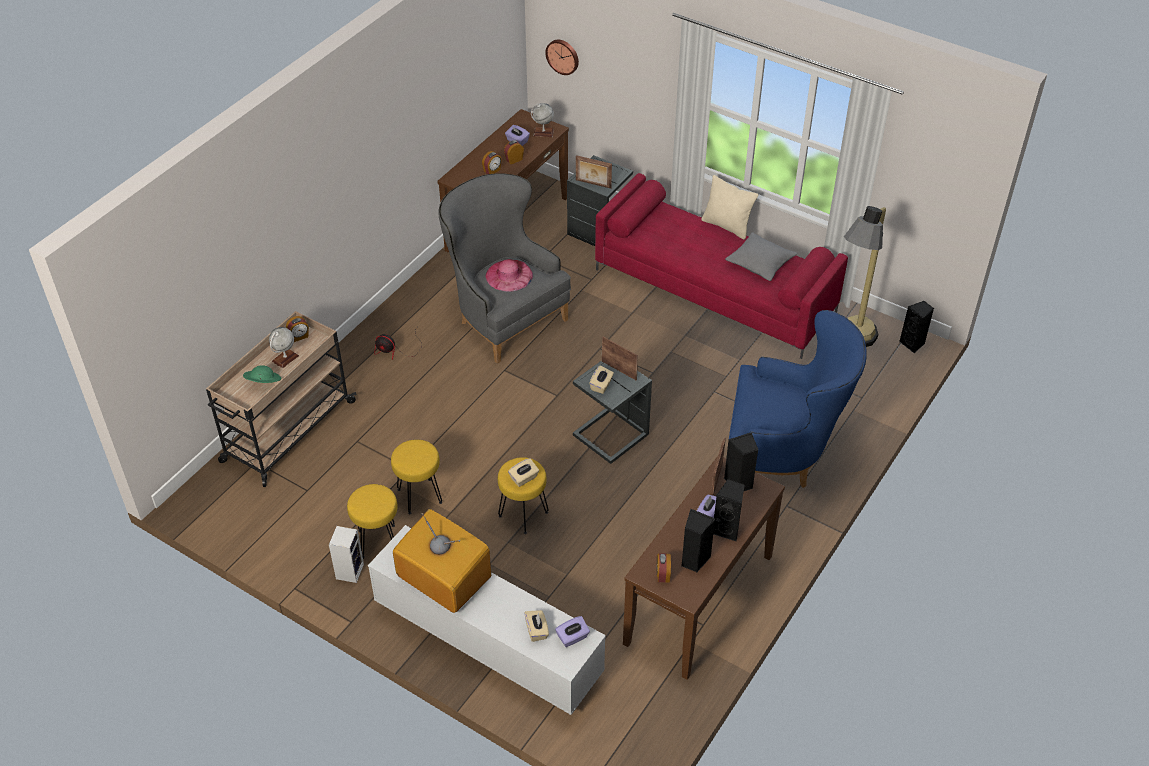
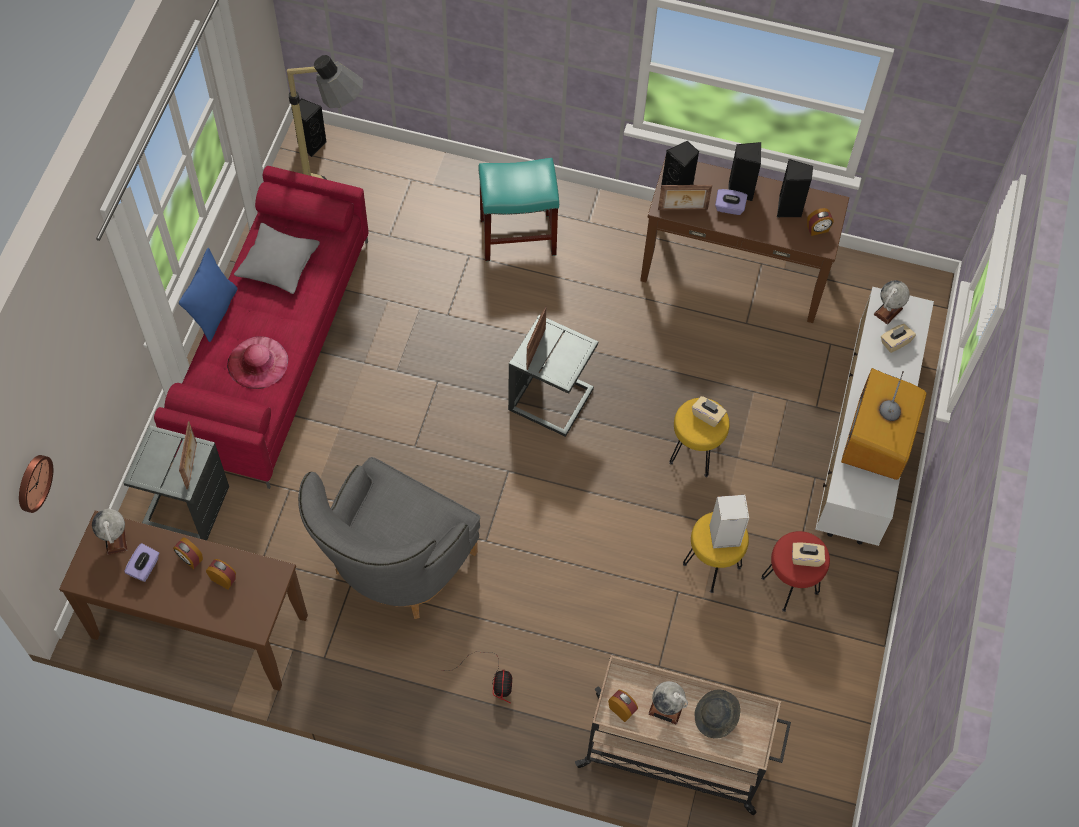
camera: 110 degrees left, 15 degrees up
(263, 383) = (715, 718): green hat -> grey hat
(349, 570) = (838, 599): speaker -> speaker (723, 536)
(377, 541) = (789, 586): yellow stool -> red stool
(509, 275) = (396, 522): pink hat -> pink hat (258, 362)
(572, 637) = (888, 311): purple tissue box -> globe
(601, 385) = (566, 360): beige tissue box -> beige tissue box (806, 558)
(727, 226) = (214, 312): beige pillow -> blue pillow
(783, 454) = (518, 236): blue armchair -> turquoise stool

